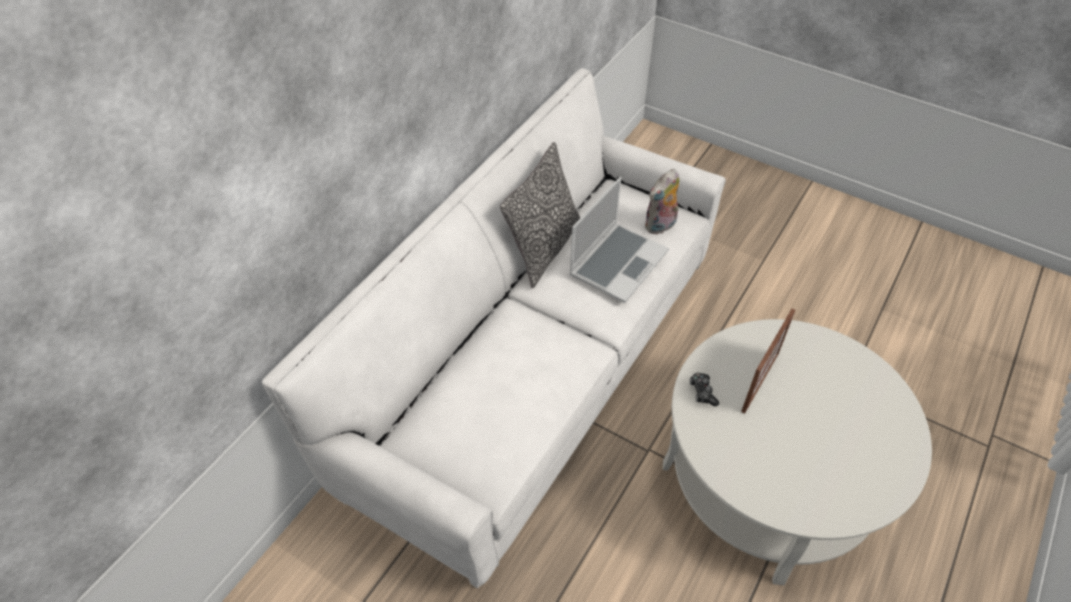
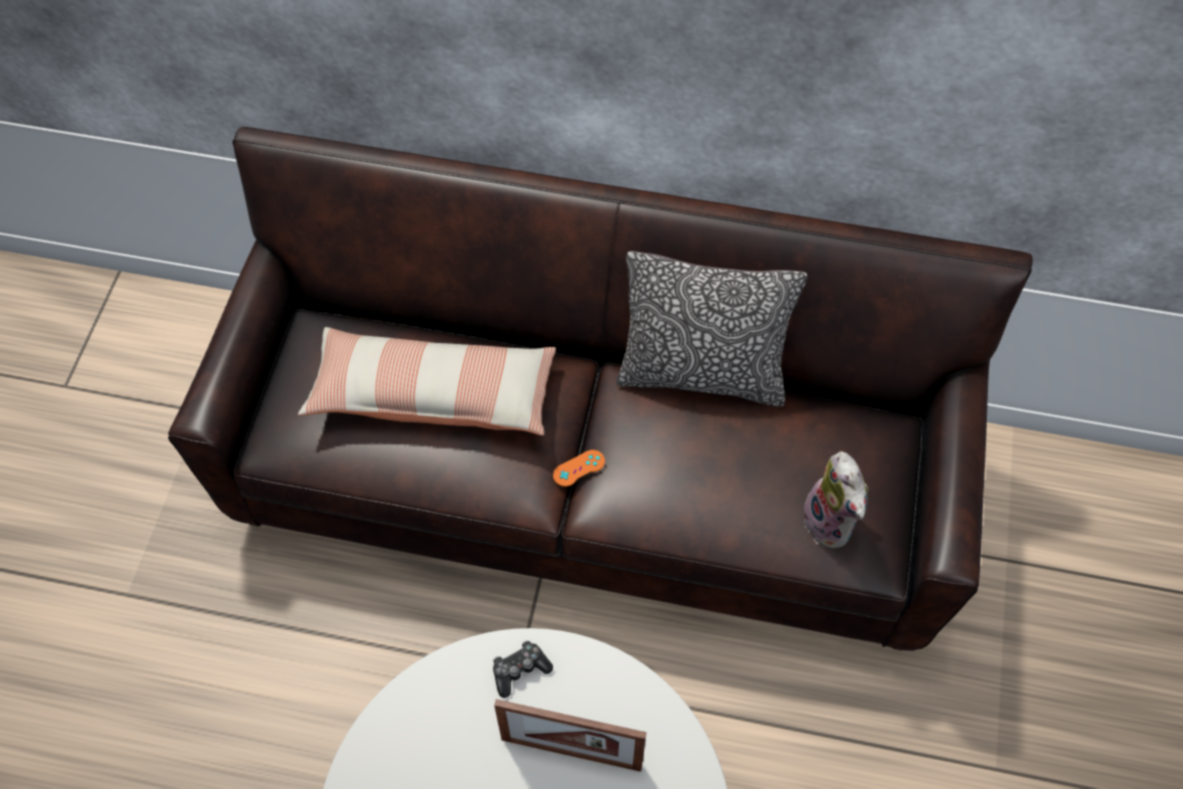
camera: 70 degrees right, 10 degrees up
(497, 379) = (433, 394): none -> pillow
(533, 373) = (592, 479): white sofa -> brown sofa
(582, 323) = (579, 468): none -> orange game controller
(618, 262) = (716, 480): laptop -> none
(660, 226) = (832, 522): plush toy -> plush toy turned 135 degrees counterclockwise

